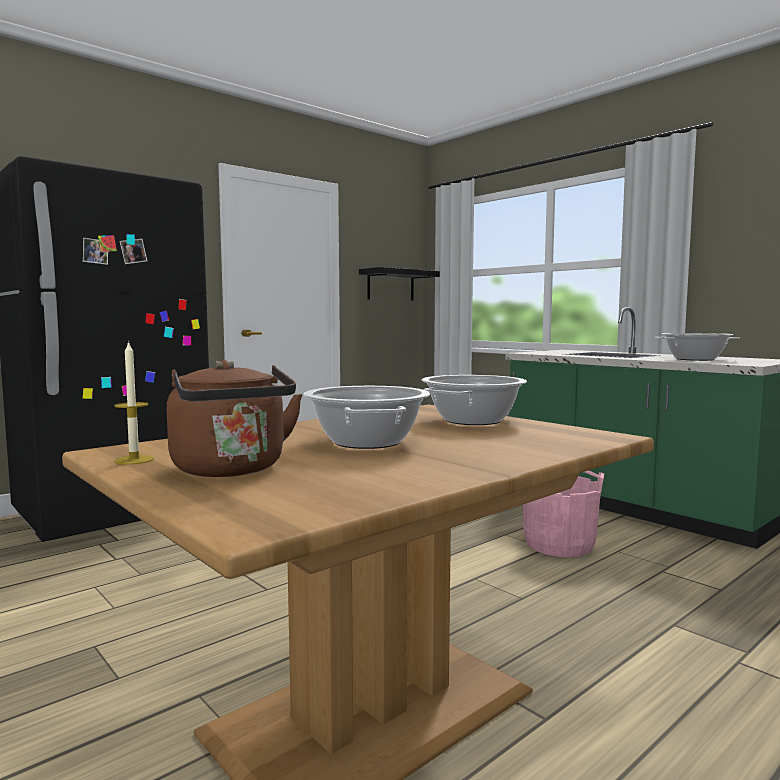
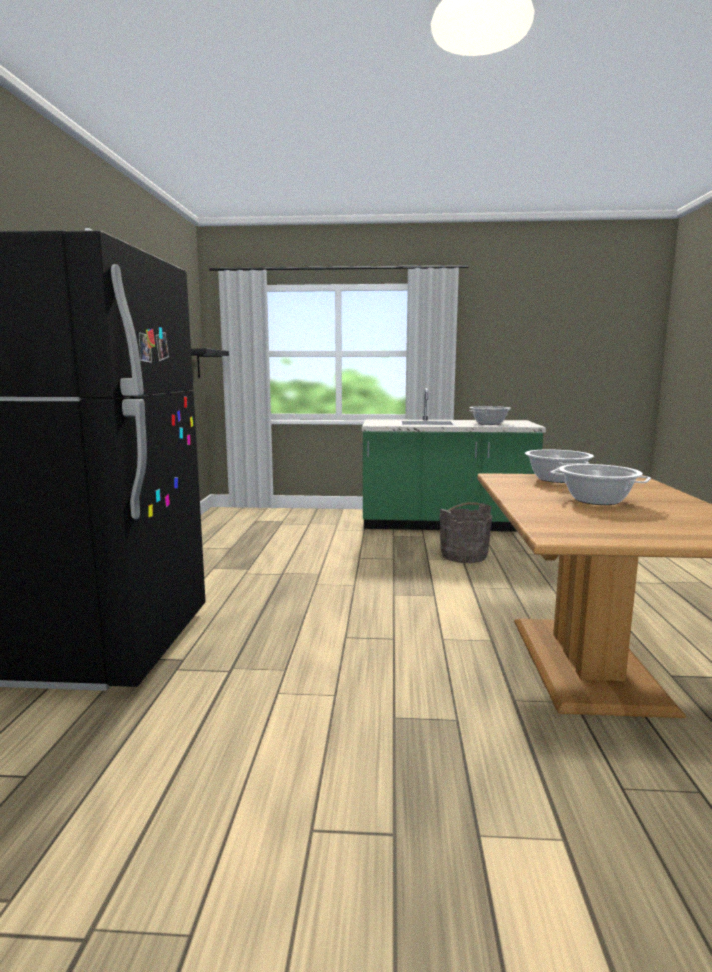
camera: 45 degrees left, 5 degrees up
(134, 460) = (593, 535): candle -> none
(232, 470) = (649, 526): brown kettle -> none
(559, 545) = (463, 556): pink bucket -> grey bucket

